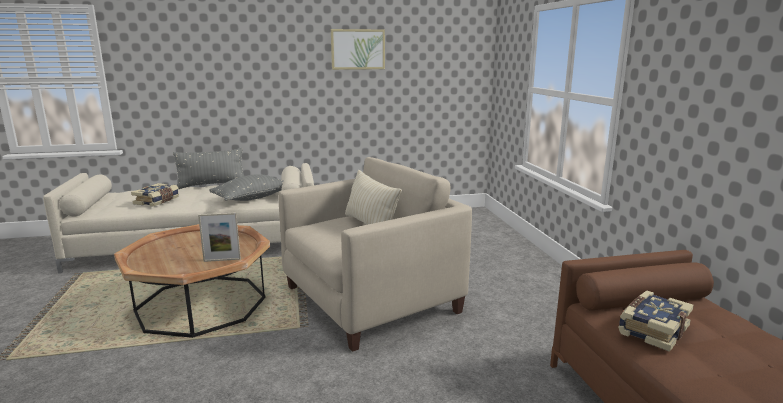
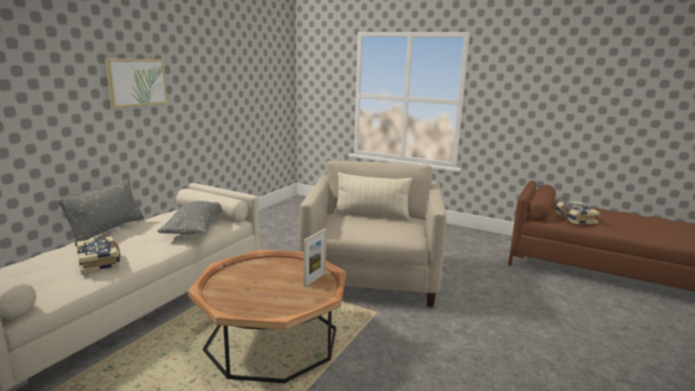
camera: 50 degrees left, 0 degrees up
(358, 49) = (213, 62): picture -> picture (137, 82)

